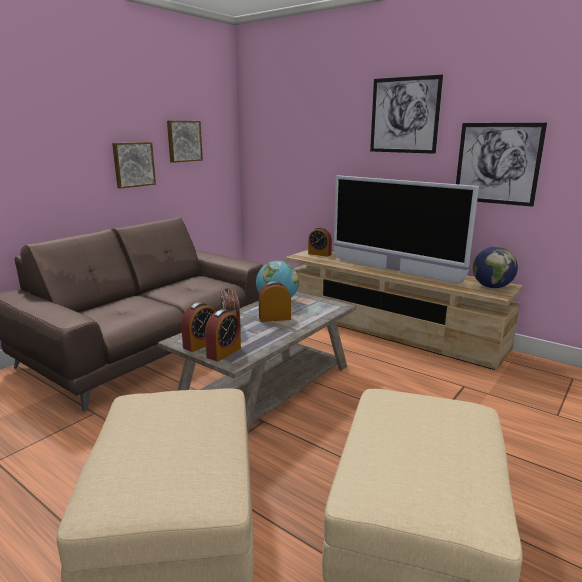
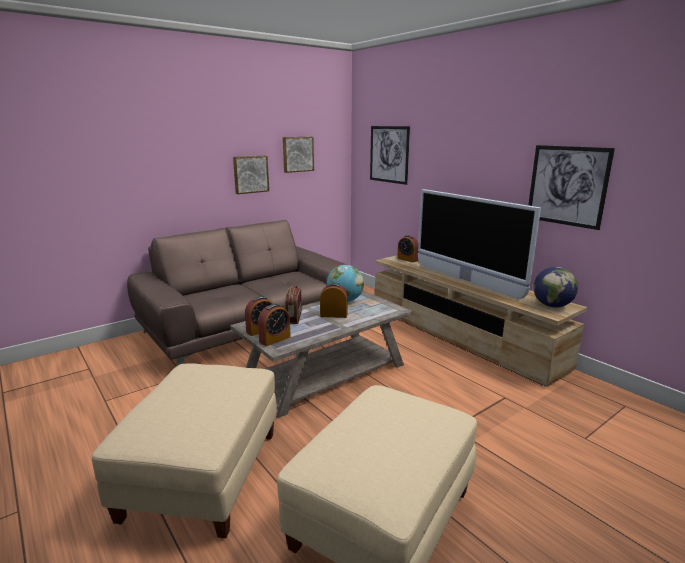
camera: 15 degrees right, 0 degrees up
(404, 115) = (486, 136): picture -> picture (389, 154)

